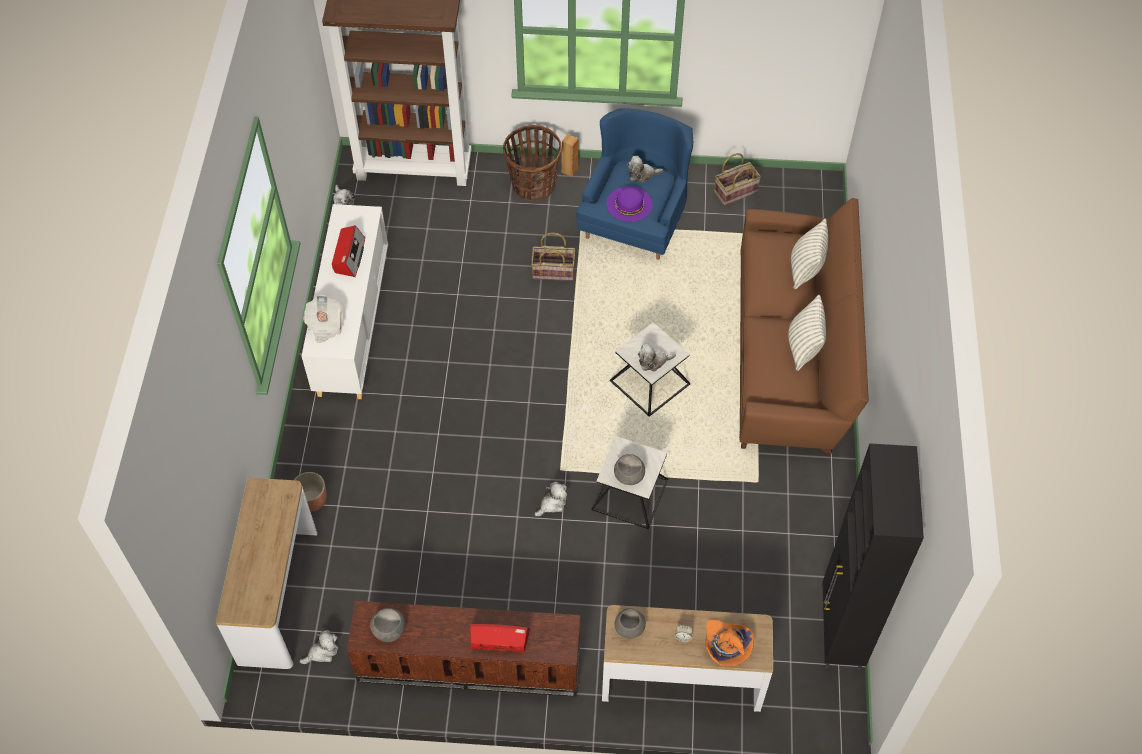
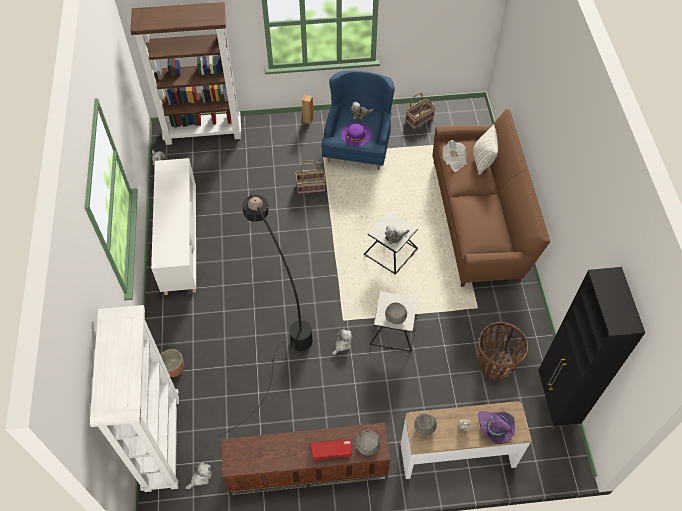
camera: 10 degrees left, 0 degrees up
(278, 596) = (161, 442): console table -> white bookcase
(325, 325) = (164, 244): newspaper -> newspaper (454, 161)
(349, 256) = (172, 194): radio -> none
(389, 630) = (250, 456): grey bowl -> grey bowl (367, 446)
(467, 464) = (278, 326): none -> black floor lamp
(533, 185) = (285, 132): basket -> basket (495, 364)
(726, 646) = (495, 428): orange hat -> purple hat
(803, 347) = (494, 212): pillow -> none

